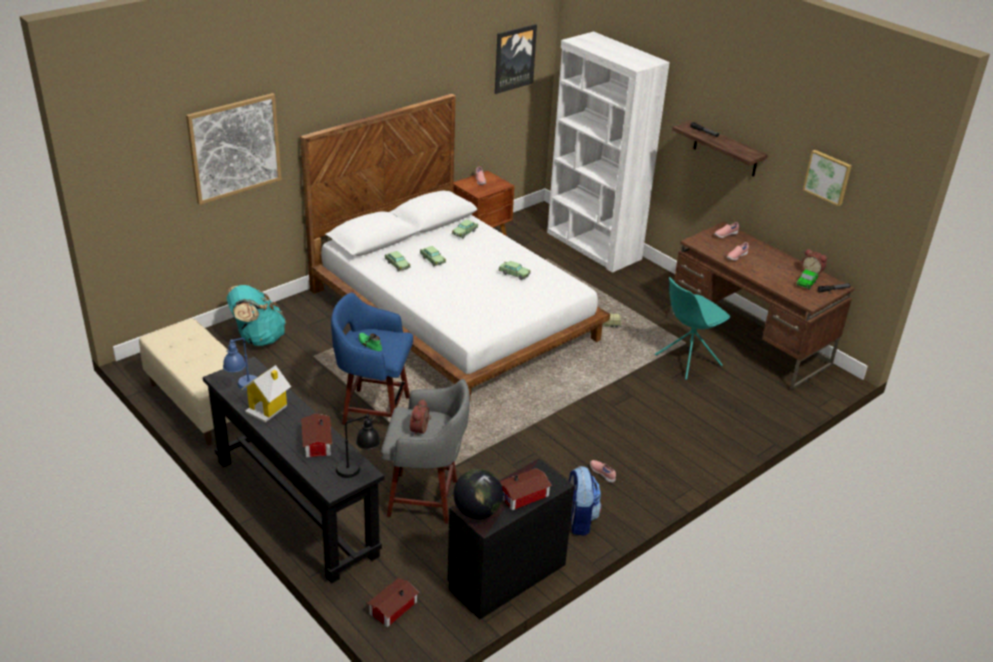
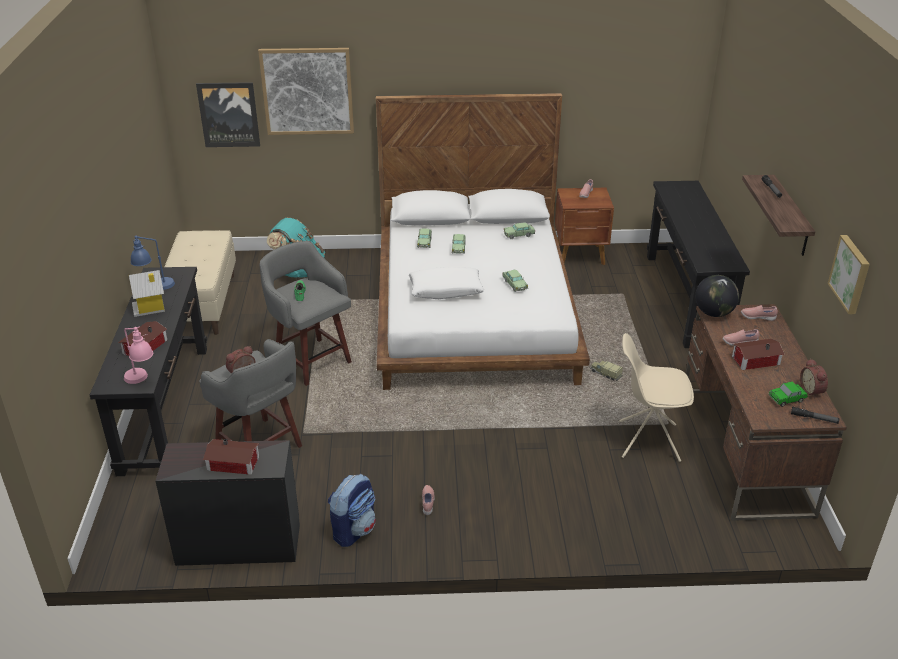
camera: 40 degrees right, 0 degrees up
(358, 470) = (142, 380): black table lamp -> pink table lamp
(373, 410) = (311, 360): blue stool -> grey stool
(391, 608) = (129, 518): toy house -> toy house (754, 360)
(469, 298) = (445, 290): none -> white pillow
(477, 512) = (181, 457): globe -> globe (713, 313)
(514, 58) = (652, 73): picture -> picture (229, 114)
(593, 246) = (685, 298): white bookcase -> black console table
(687, 360) = (647, 440): turquoise chair -> beige chair

